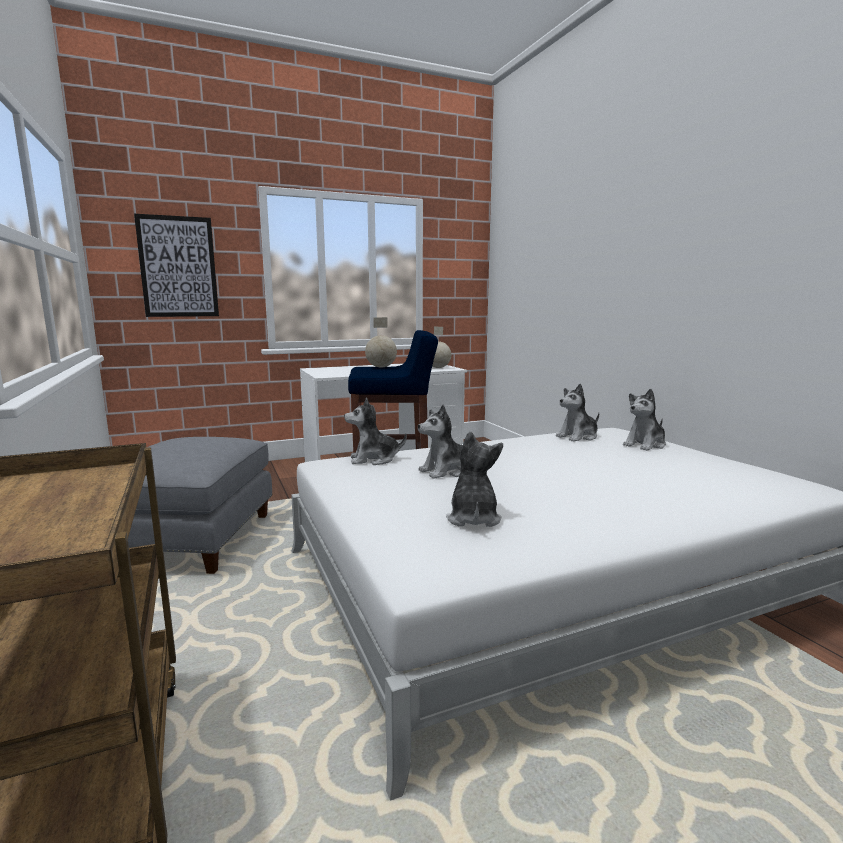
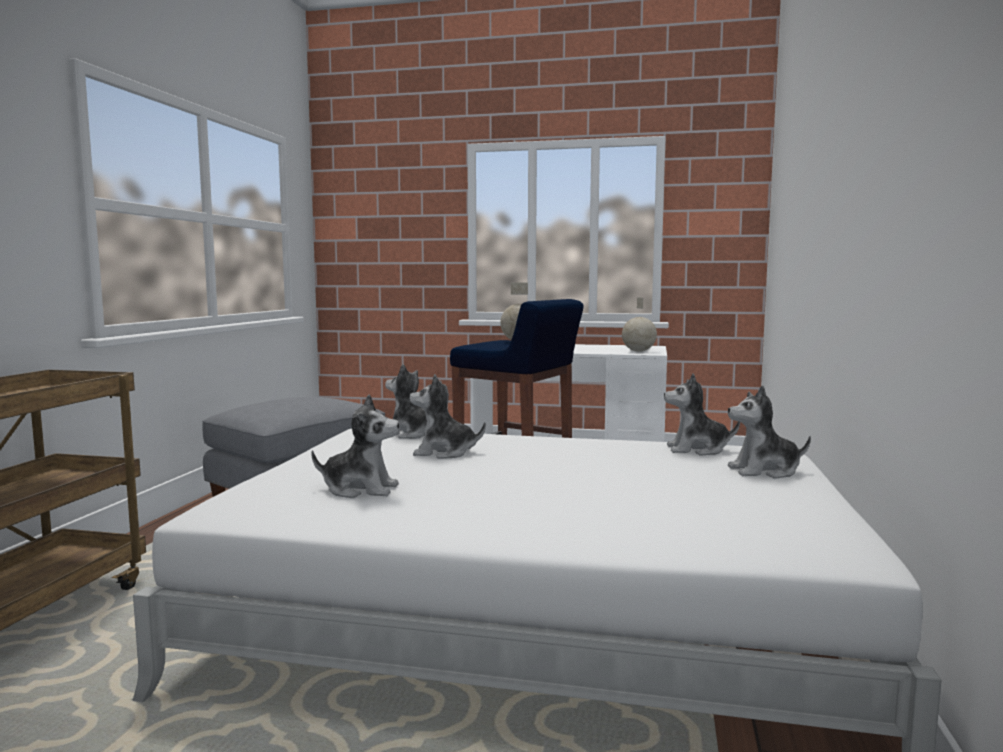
camera: 35 degrees right, 5 degrees down
(178, 267) = (387, 233): picture -> none
(473, 518) = (360, 489): plush toy -> plush toy turned 60 degrees clockwise

